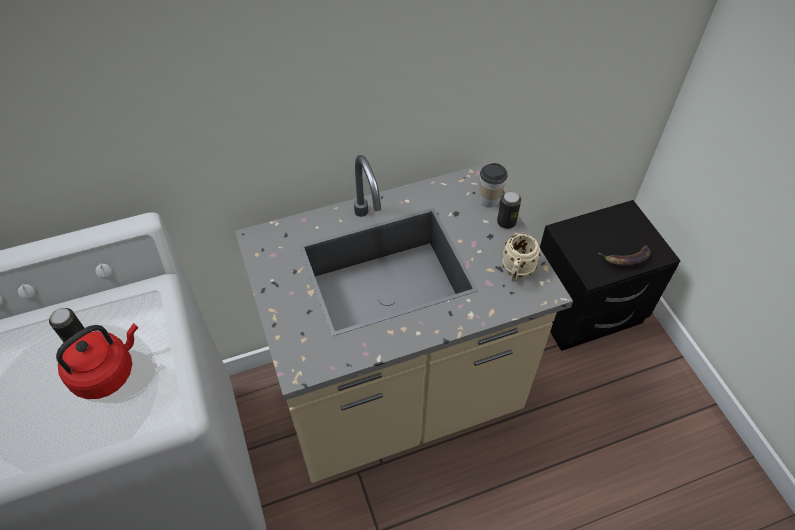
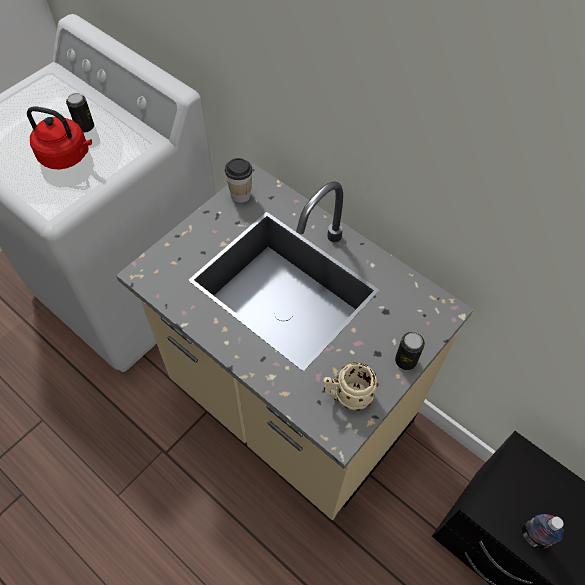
camera: 60 degrees right, 5 degrees up
(489, 200) = (424, 333): cup -> cup (240, 195)
(626, 259) = (532, 537): banana -> bottle

